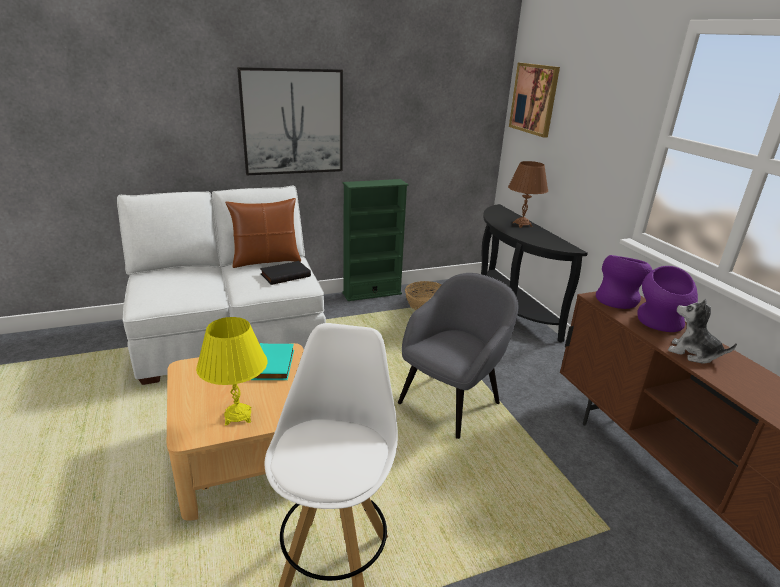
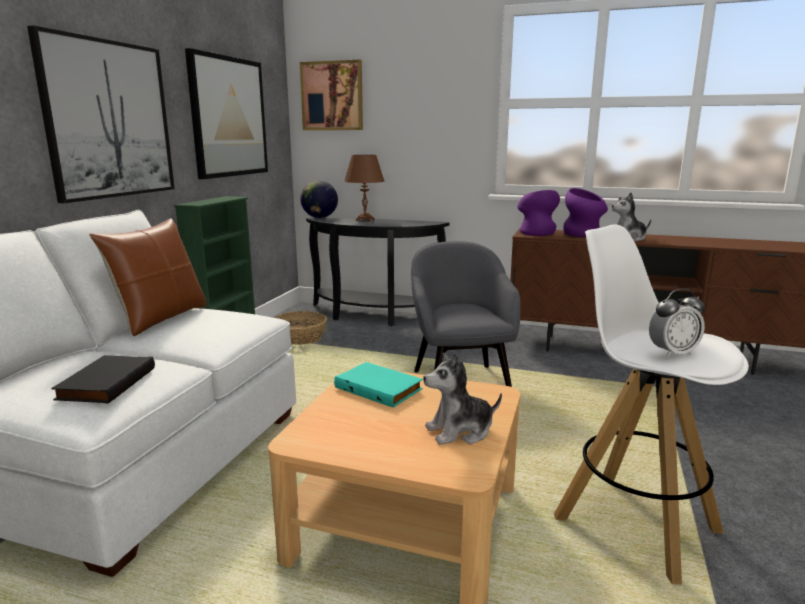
camera: 50 degrees left, 10 degrees down
(238, 416) = (460, 431): yellow table lamp -> plush toy
(285, 275) = (223, 318): black book -> black book (105, 383)
(305, 454) = (672, 353): none -> alarm clock
(418, 115) = (228, 117): none -> picture
(497, 210) = (320, 217): none -> globe

